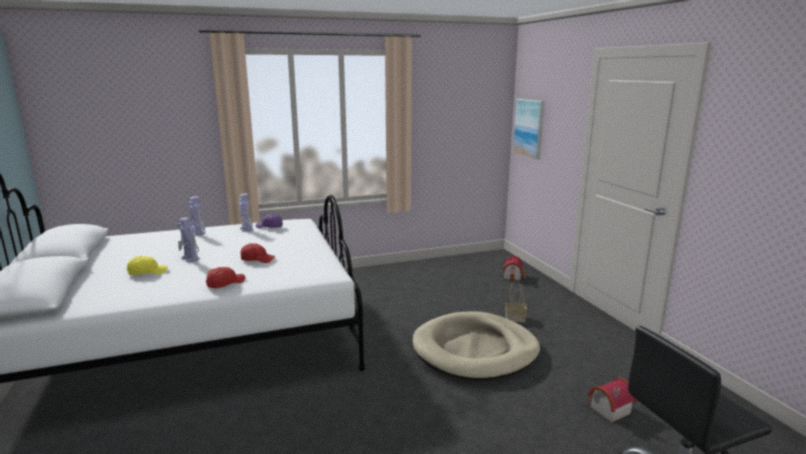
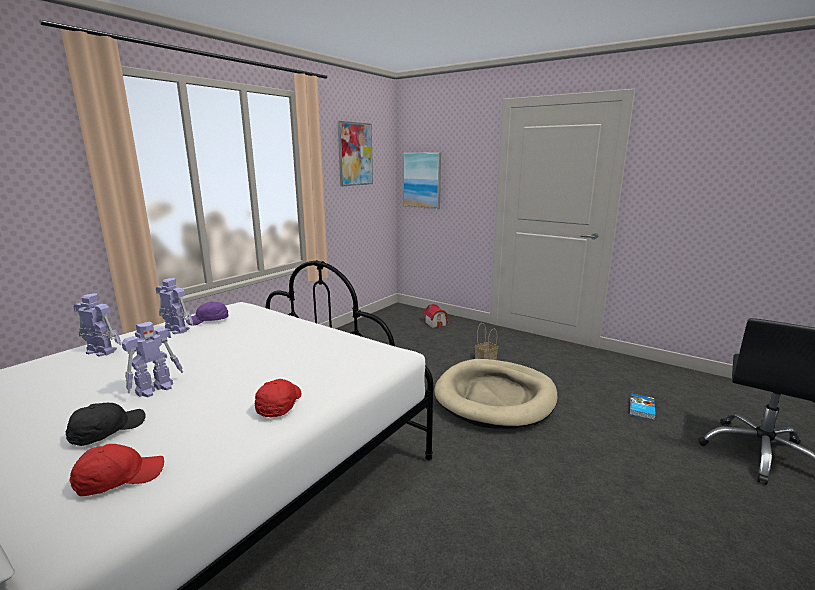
camera: 35 degrees left, 0 degrees up
(147, 272) = (107, 431): yellow cap -> black cap
(191, 259) = (156, 388): toy robot -> toy robot turned 60 degrees counterclockwise
(257, 259) = (266, 362): red cap -> red cap (119, 478)
(456, 101) = (355, 154): none -> picture
(607, 409) = (641, 408): toy house -> book

